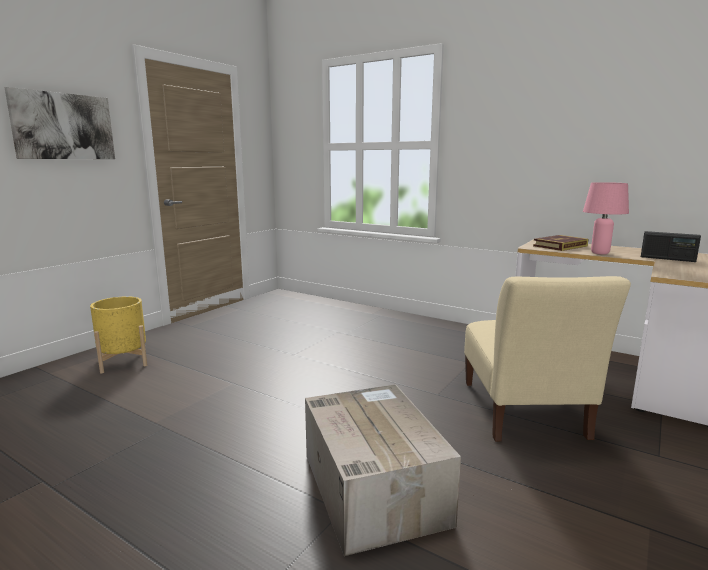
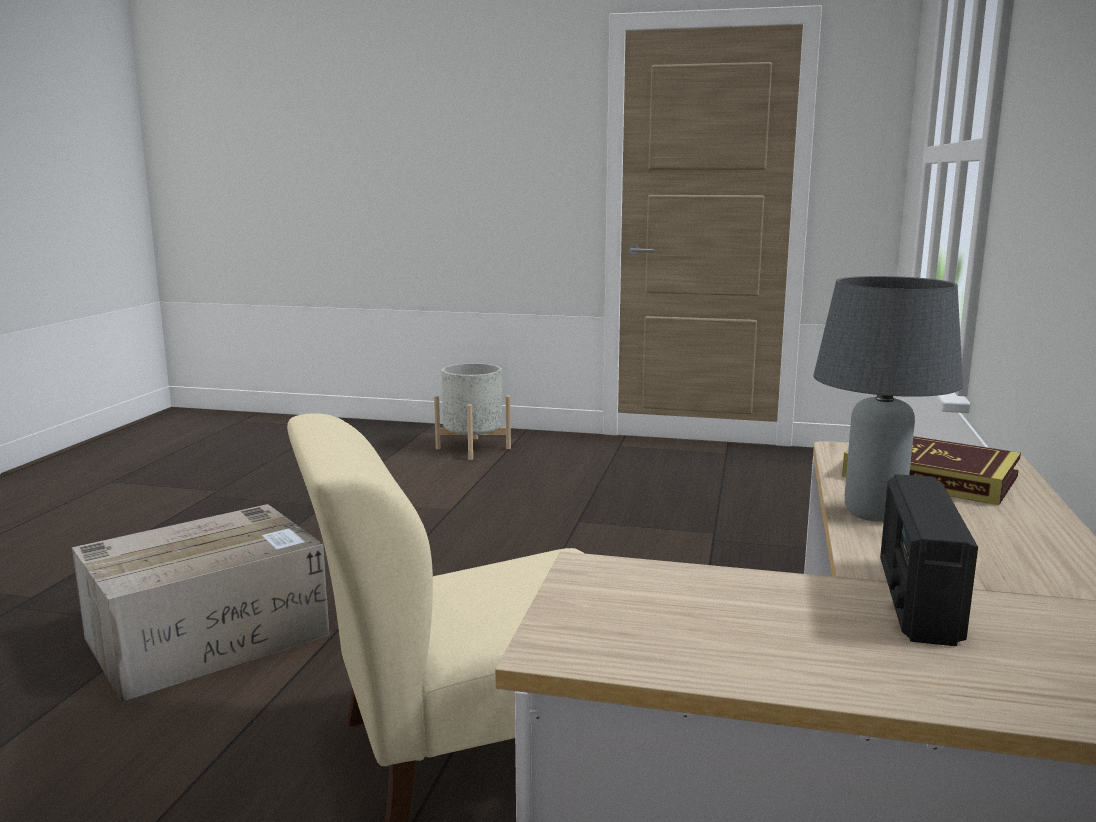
camera: 70 degrees right, 0 degrees up
(63, 126) = (499, 141): picture -> none
(123, 362) = (473, 448): yellow planter -> grey planter
(599, 253) = (873, 513): pink table lamp -> grey table lamp

